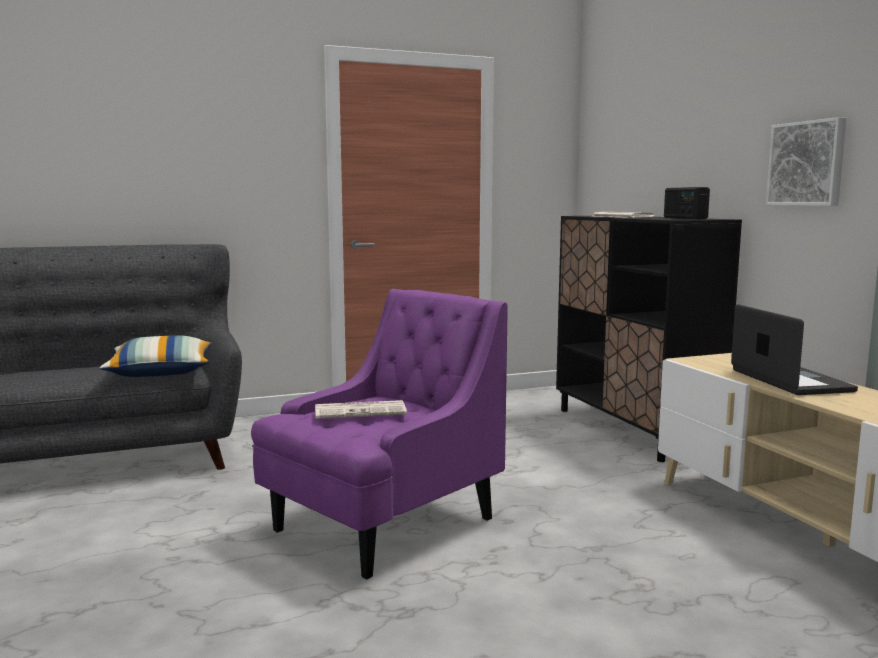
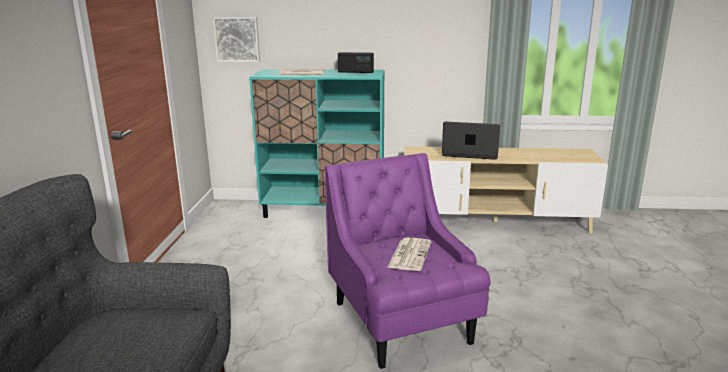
camera: 65 degrees left, 10 degrees up
(161, 372) = (159, 328): pillow -> none
(632, 430) = (324, 211): black cabinet -> turquoise cabinet
(807, 163) = (427, 38): picture -> picture (237, 39)

